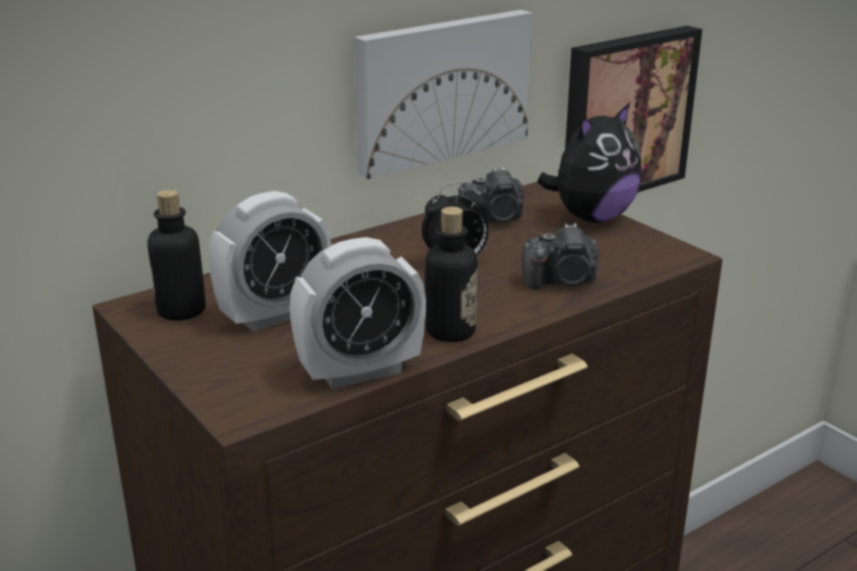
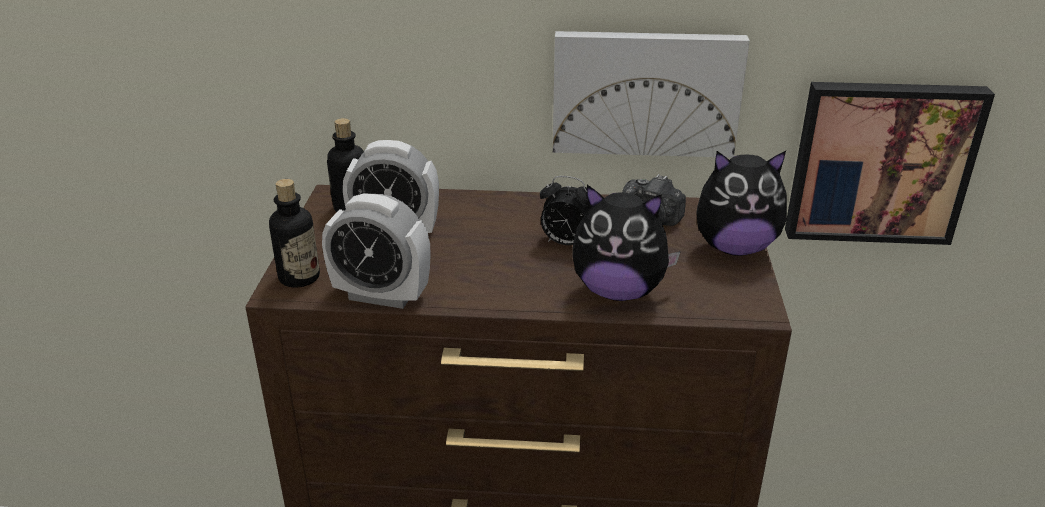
camera: 40 degrees right, 5 degrees up
(450, 331) = (478, 294): bottle -> bottle (299, 277)
(562, 281) = (618, 291): camera -> plush toy

